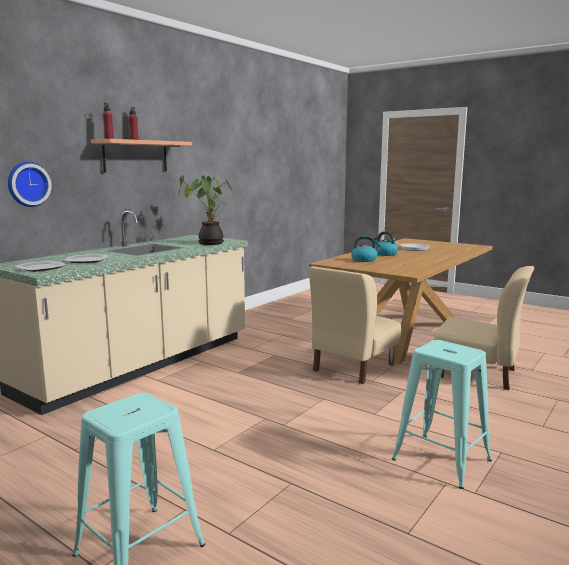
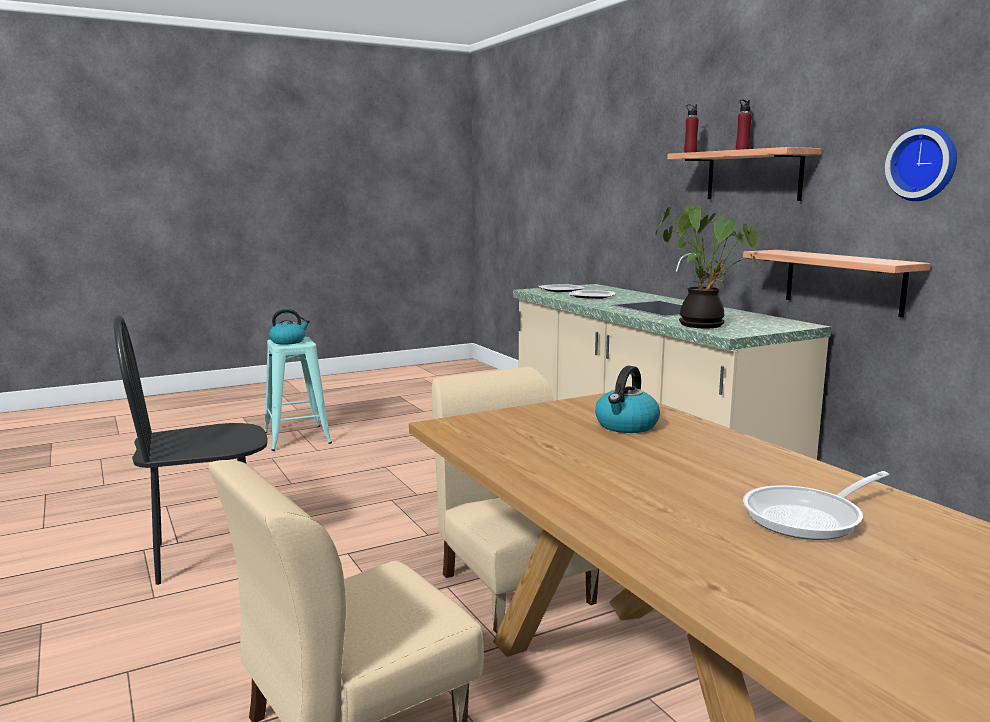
camera: 115 degrees right, 0 degrees up
(28, 184) = (638, 209): wall clock -> wall clock (924, 163)
(191, 211) = (843, 281): none -> shelf
(384, 254) = (703, 459): kettle -> kettle (288, 341)
(441, 460) = (206, 555): turquoise stool -> black chair

